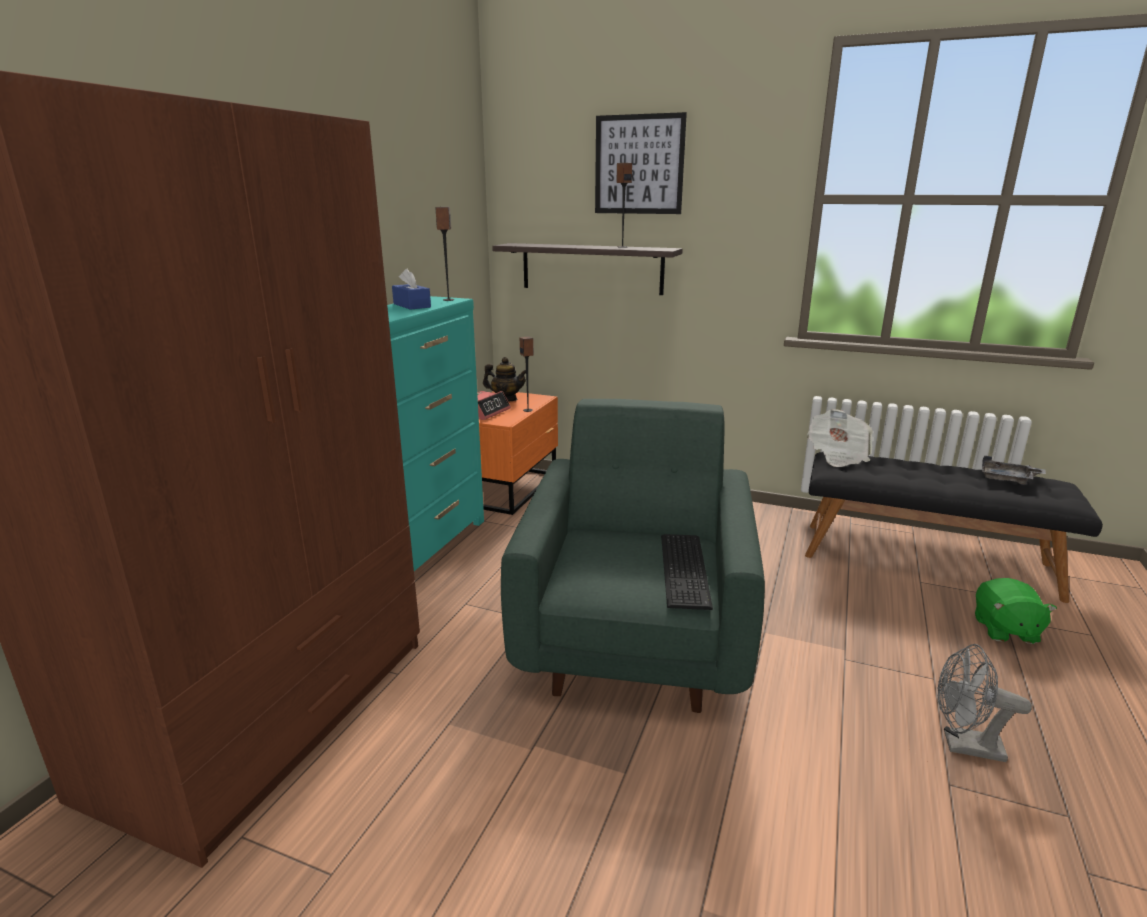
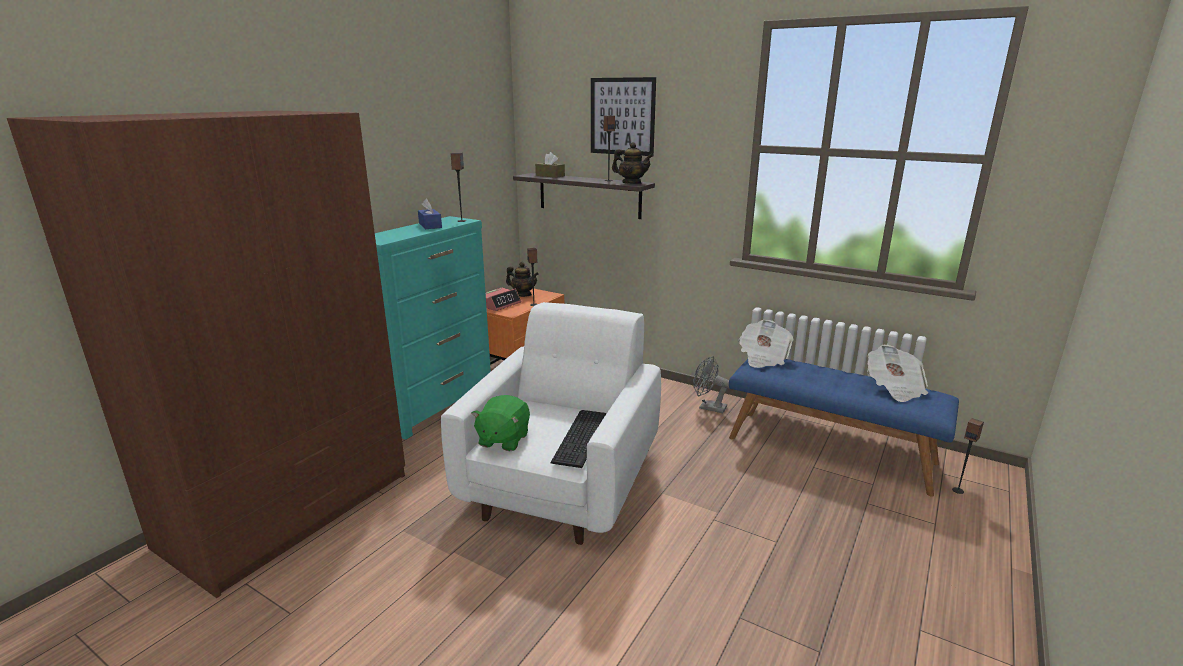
camera: 10 degrees right, 0 degrees up
(540, 244) = (550, 176): none -> brown tissue box
(636, 634) = (563, 484): green armchair -> white armchair
(656, 248) = (631, 183): none -> teapot
(926, 559) = (830, 449): black bench -> blue bench
(963, 746) = (769, 592): grey fan -> grey fan (708, 407)
(1004, 630) = (861, 512): green plush toy -> green plush toy (503, 439)
(1007, 479) = (894, 388): grey tray -> newspaper
(1090, 593) = (958, 490): none -> speaker

